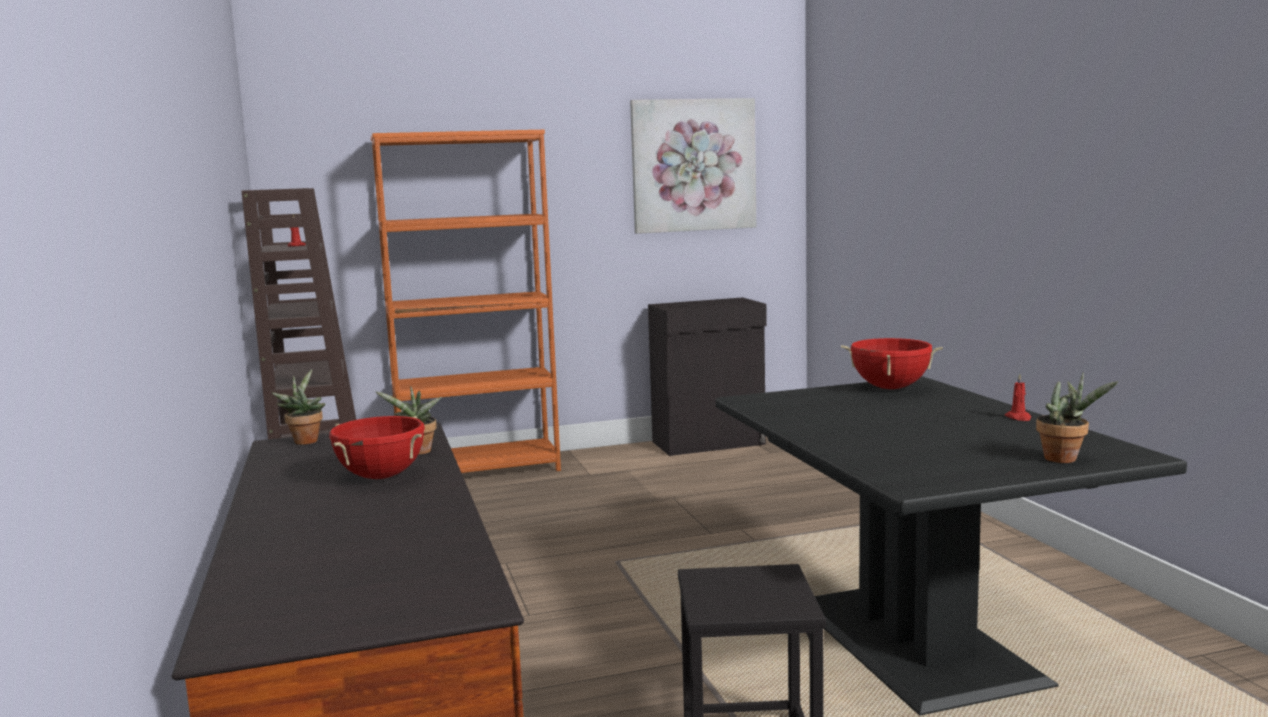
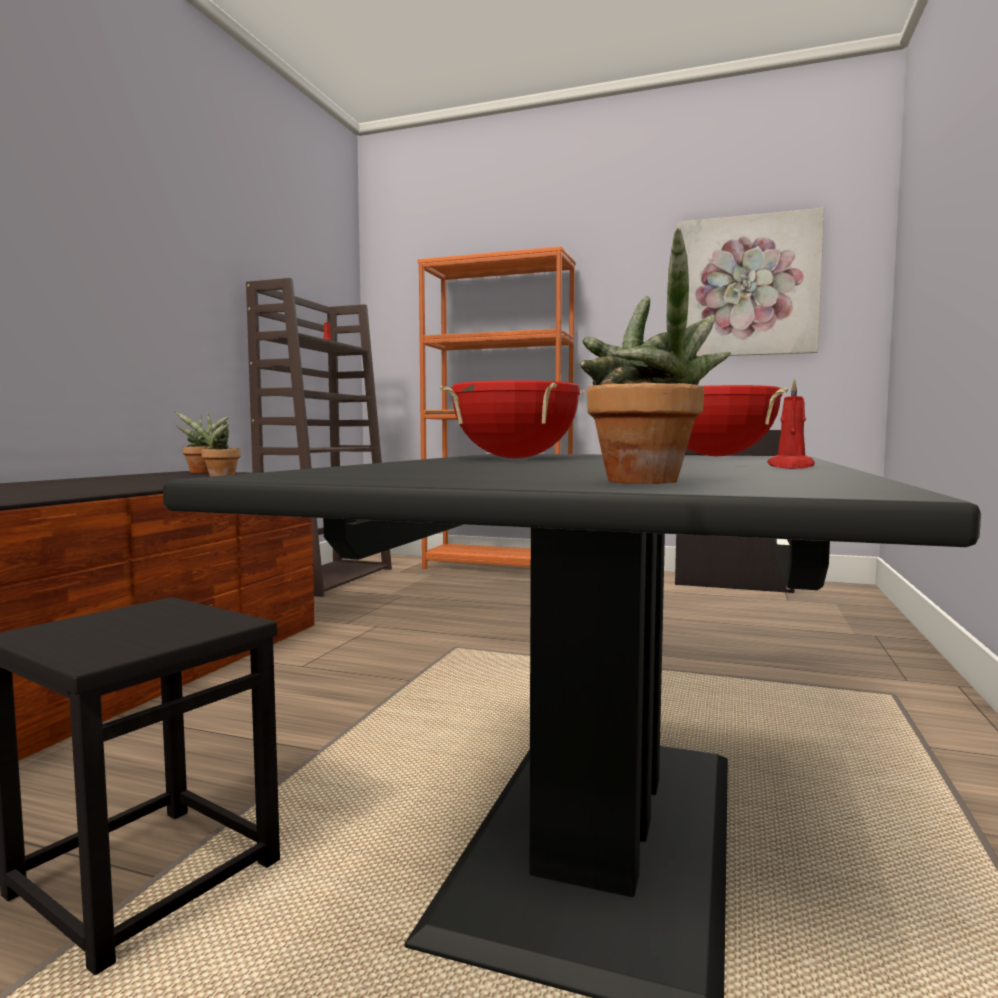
camera: 35 degrees right, 5 degrees down
(381, 476) = (134, 482): red cooking pot -> red cooking pot (515, 458)

